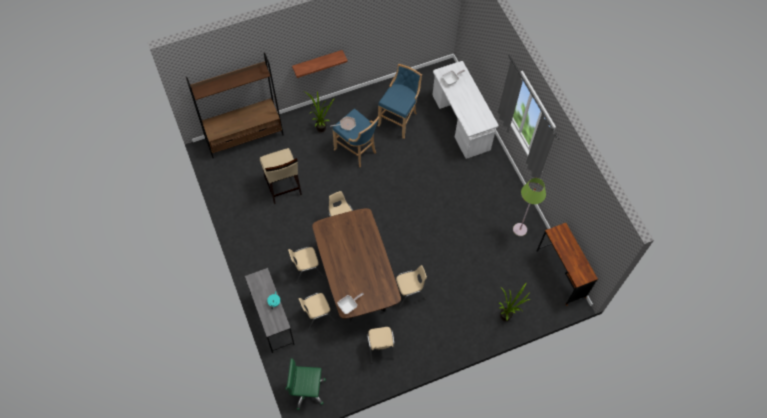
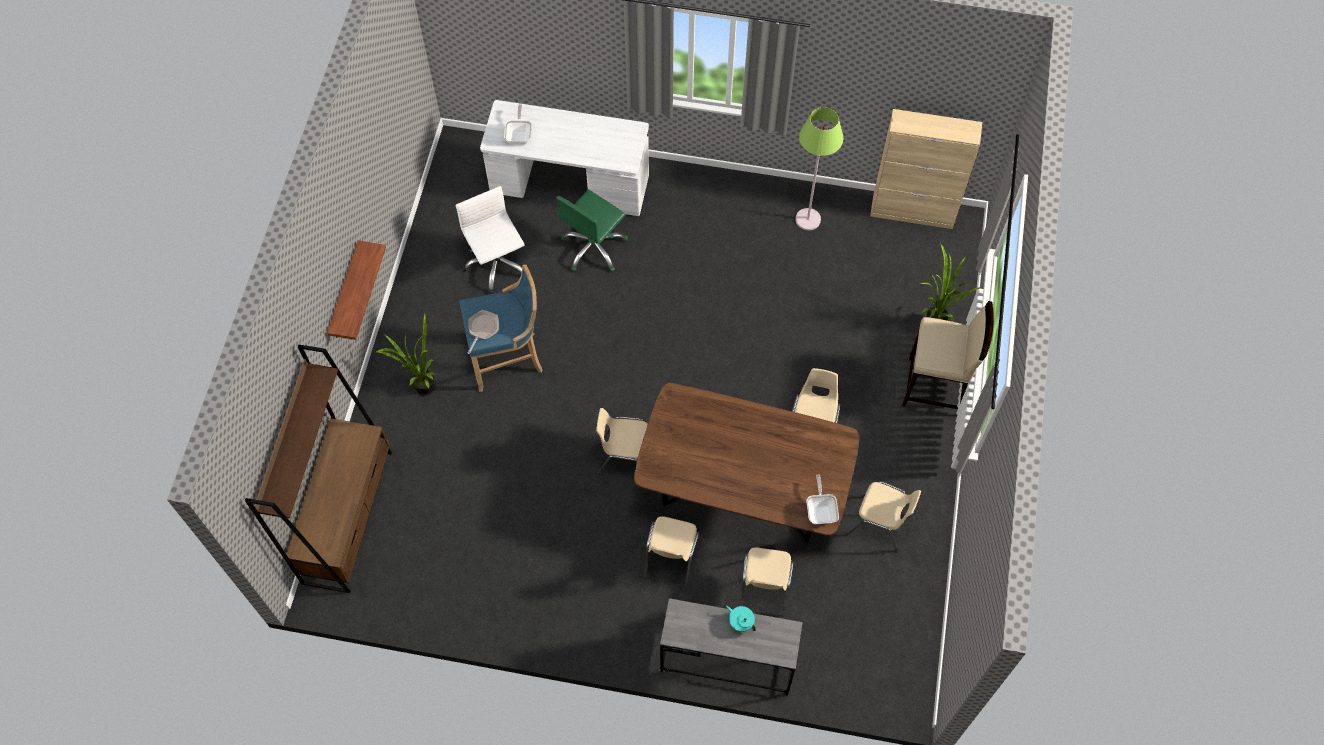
camera: 55 degrees left, 0 degrees up
(283, 187) = (492, 509): beige stool -> beige stool (935, 387)
(306, 390) = (885, 676): green office chair -> green office chair (594, 247)
(399, 119) = (497, 264): blue stool -> white office chair
(561, 274) = (913, 212): brown desk -> beige cabinet

